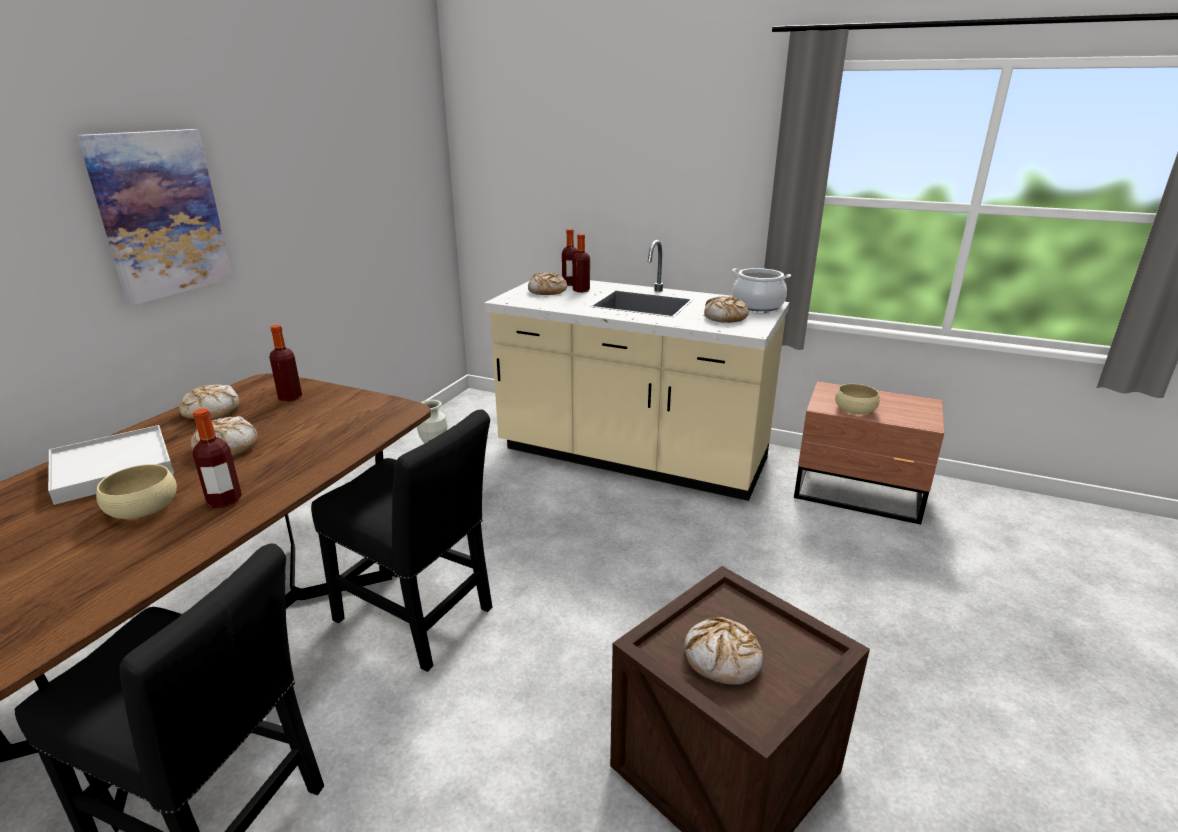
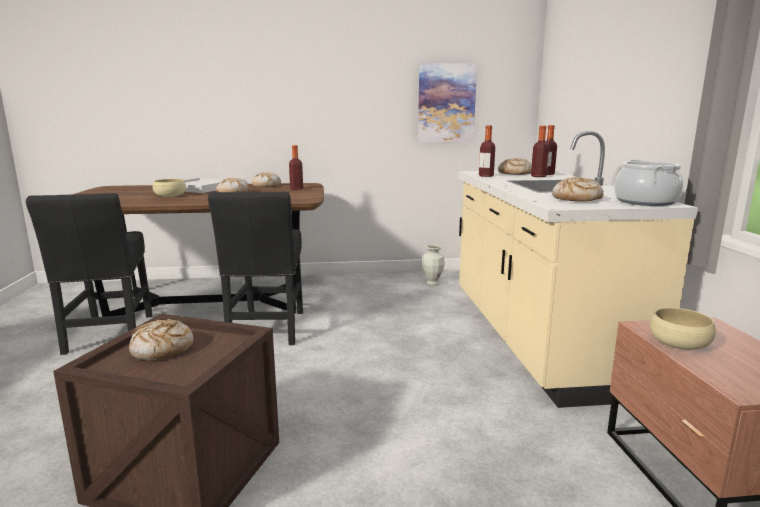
camera: 60 degrees right, 10 degrees down
(160, 214) = (289, 87): picture -> picture (446, 103)
(224, 501) = (183, 200): bottle -> bottle (486, 176)

